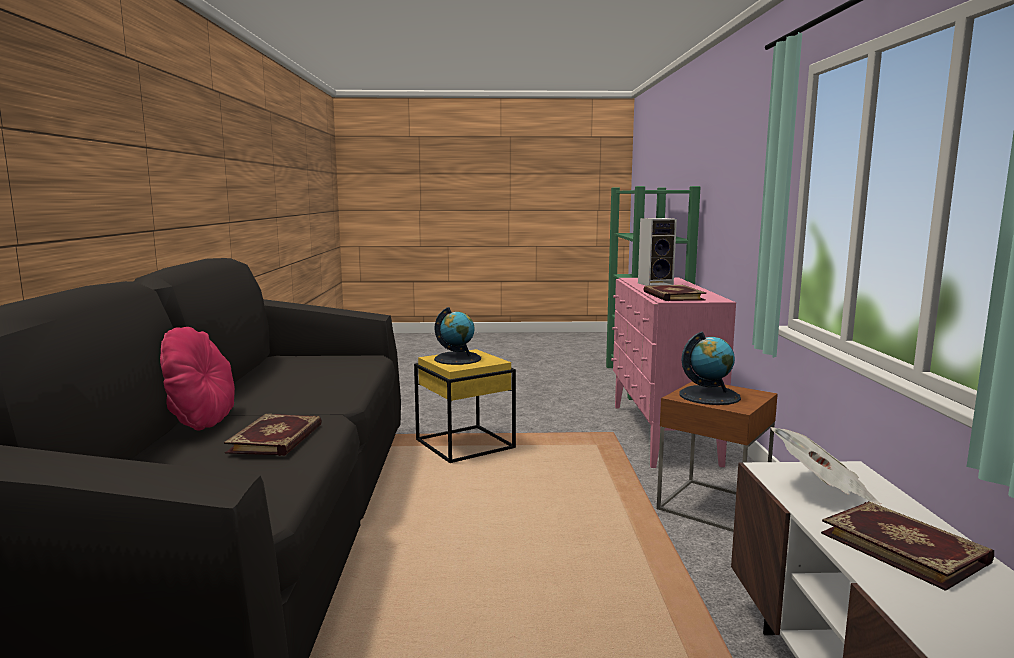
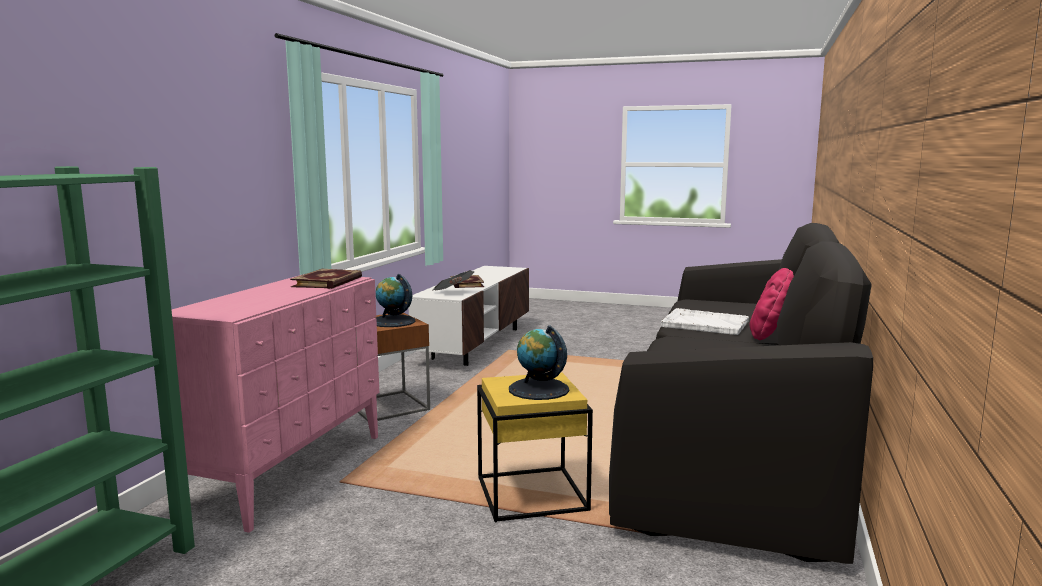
camera: 160 degrees left, 0 degrees up
(277, 438) = (704, 323): book -> white tray
(656, 284) = (257, 301): speaker -> none

